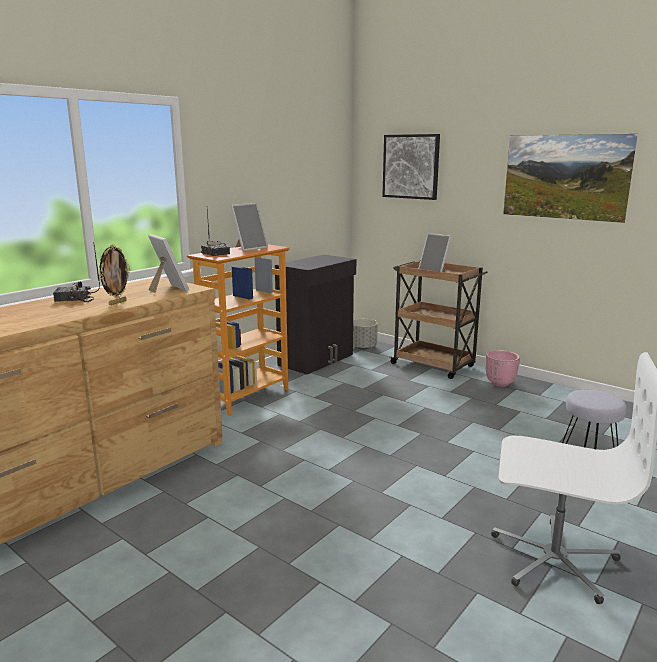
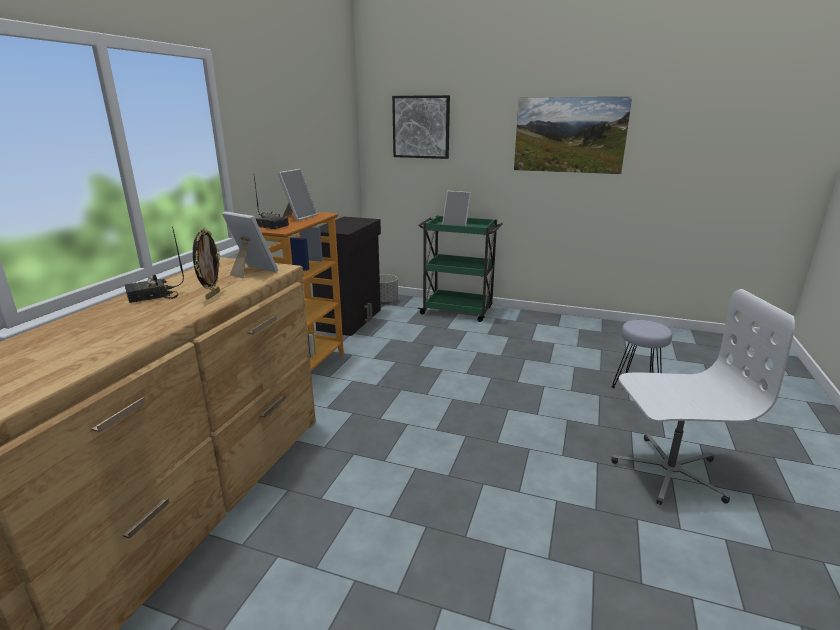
camera: 20 degrees left, 5 degrees up
(434, 365) = (458, 311): brown cart -> green cart
(499, 383) = (521, 320): pink planter -> none

